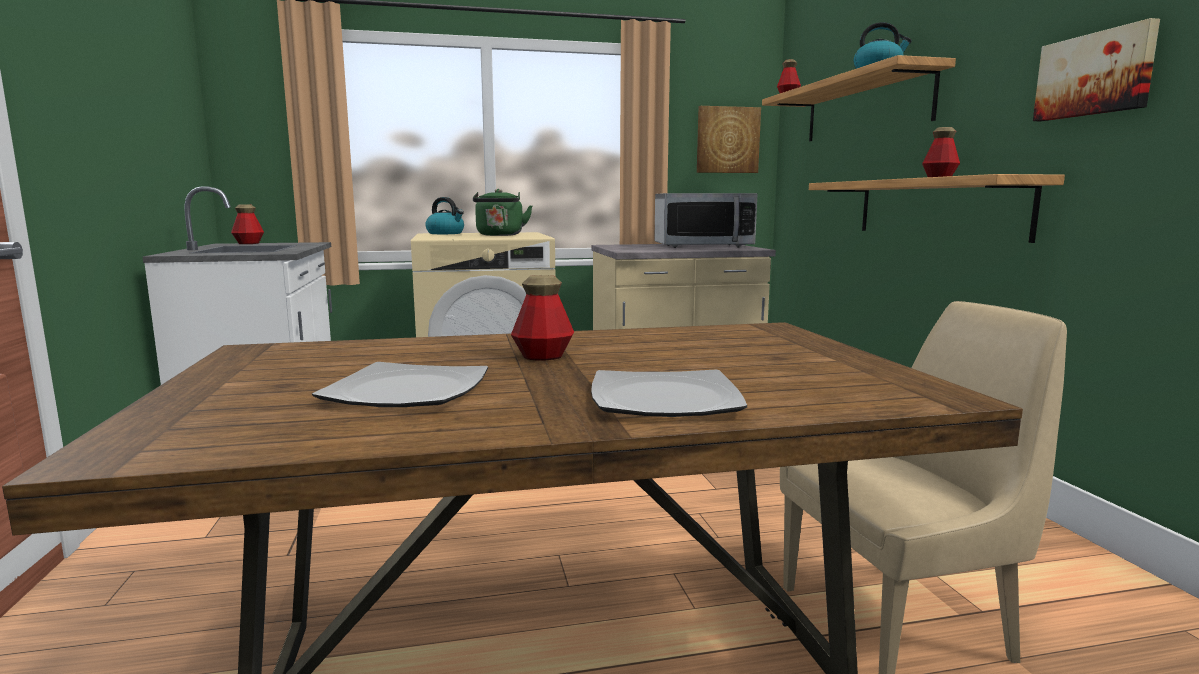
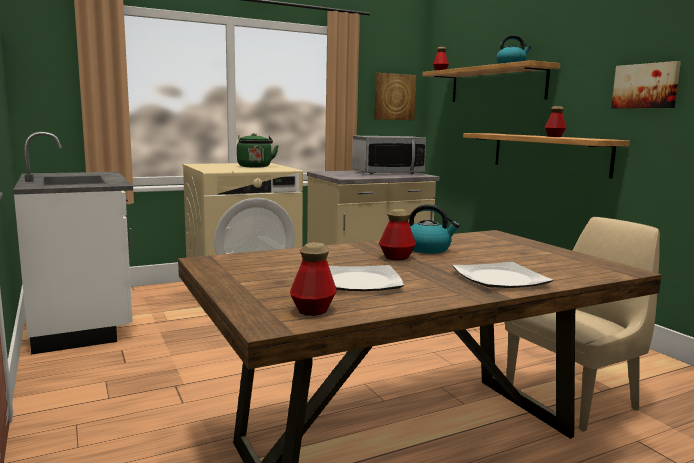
camera: 15 degrees left, 0 degrees up
(248, 243) = (55, 173): bottle -> bottle (313, 310)
(446, 233) = (207, 164): kettle -> kettle (428, 249)

